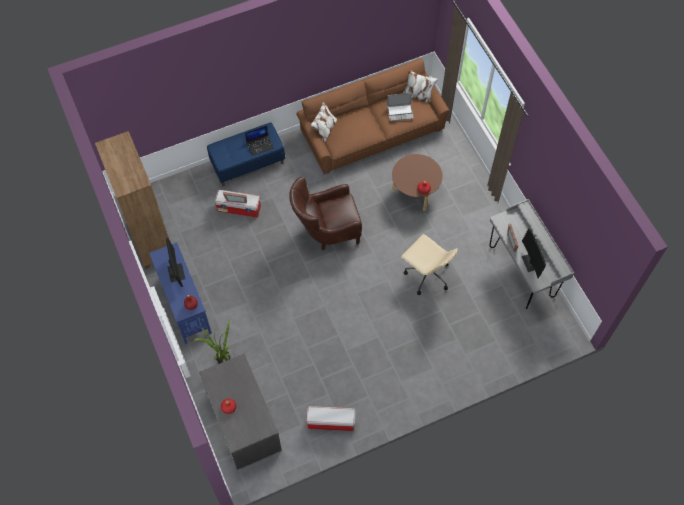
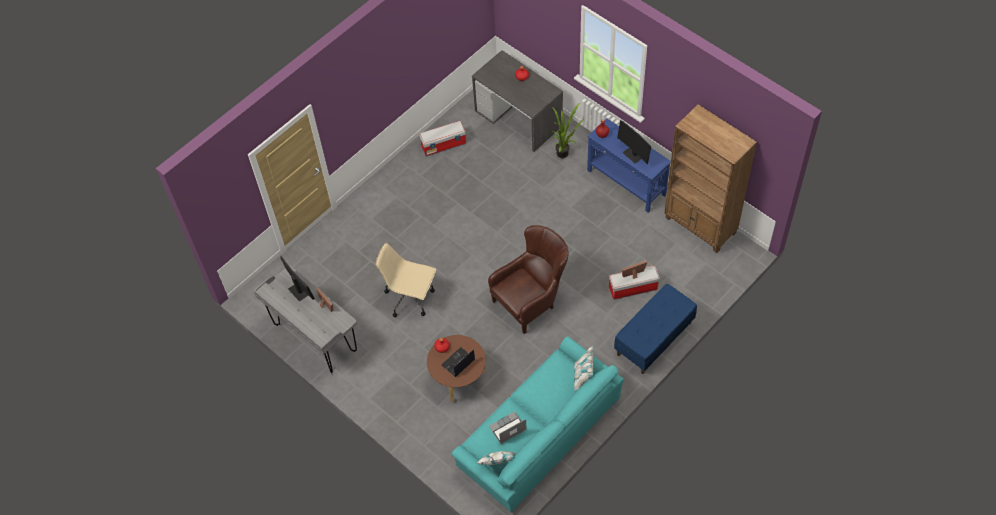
camera: 160 degrees right, 5 degrees down
(260, 145) = (641, 327): laptop -> laptop (458, 363)
(372, 131) = (538, 433): brown sofa -> turquoise sofa

